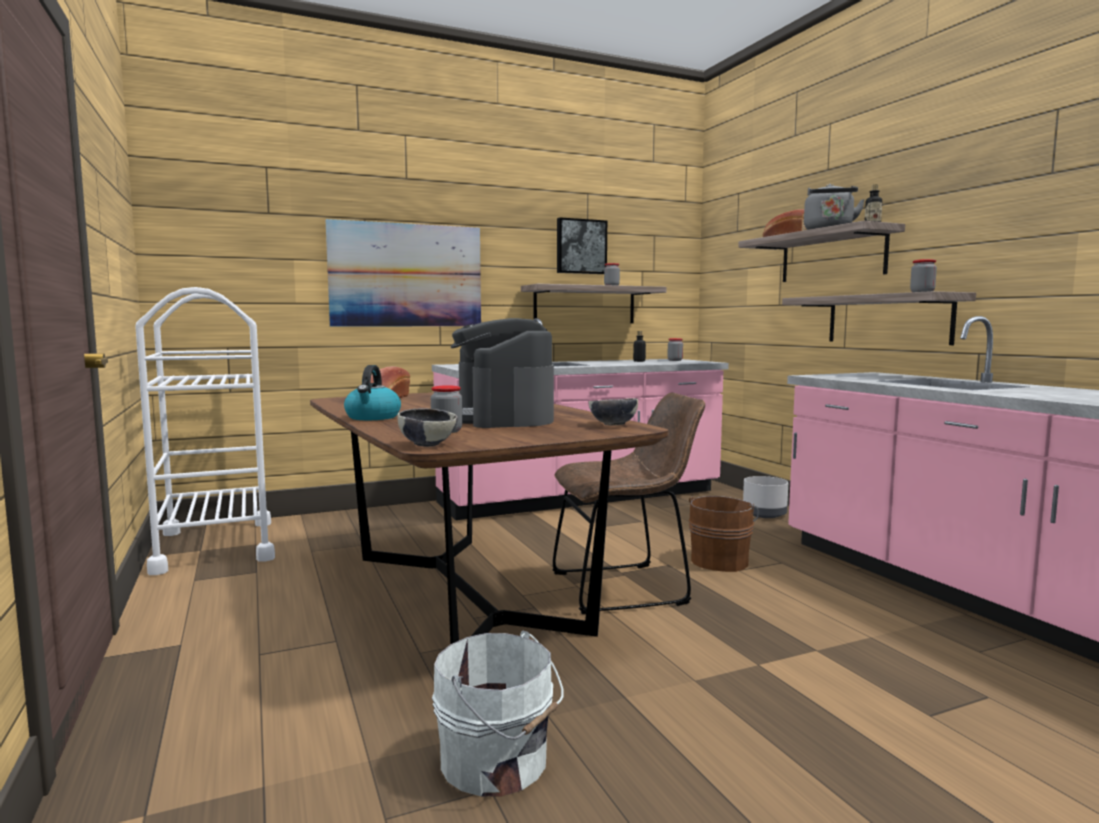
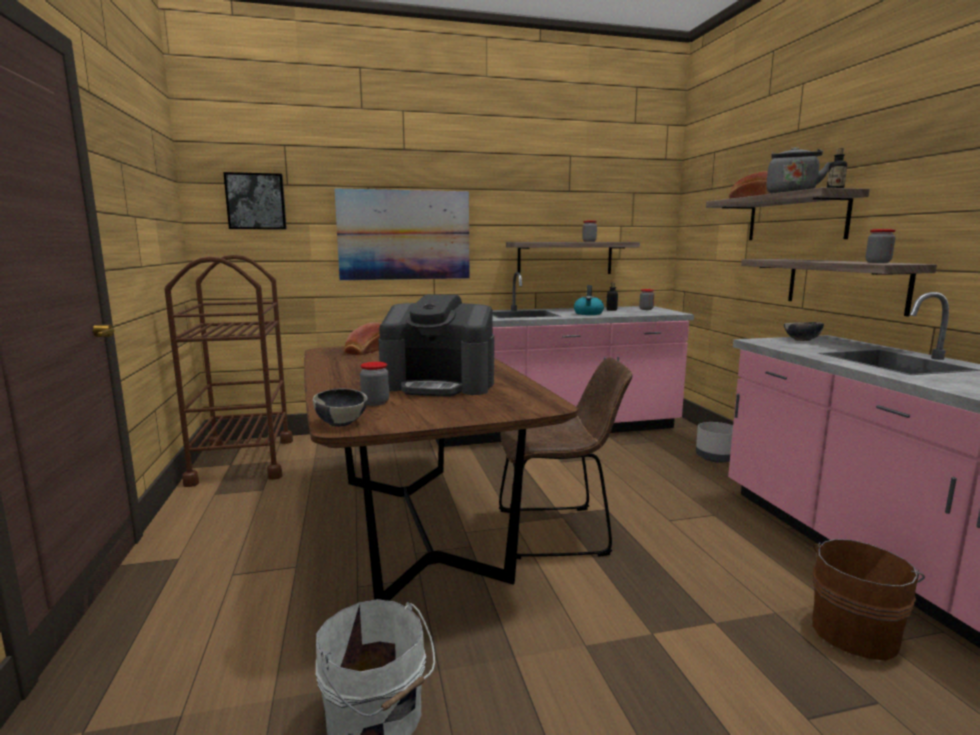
camera: 10 degrees right, 5 degrees up
(215, 546) = (243, 461): white cart -> brown cart
(373, 417) = (332, 378): kettle -> kettle (588, 313)
(502, 418) = (439, 384): coffee machine -> coffee machine turned 75 degrees counterclockwise
(580, 246) = (562, 205): picture -> picture (256, 201)
(613, 425) = (530, 400): bowl -> bowl (801, 340)
(720, 560) = (656, 508): brown bucket -> brown bucket (855, 630)

